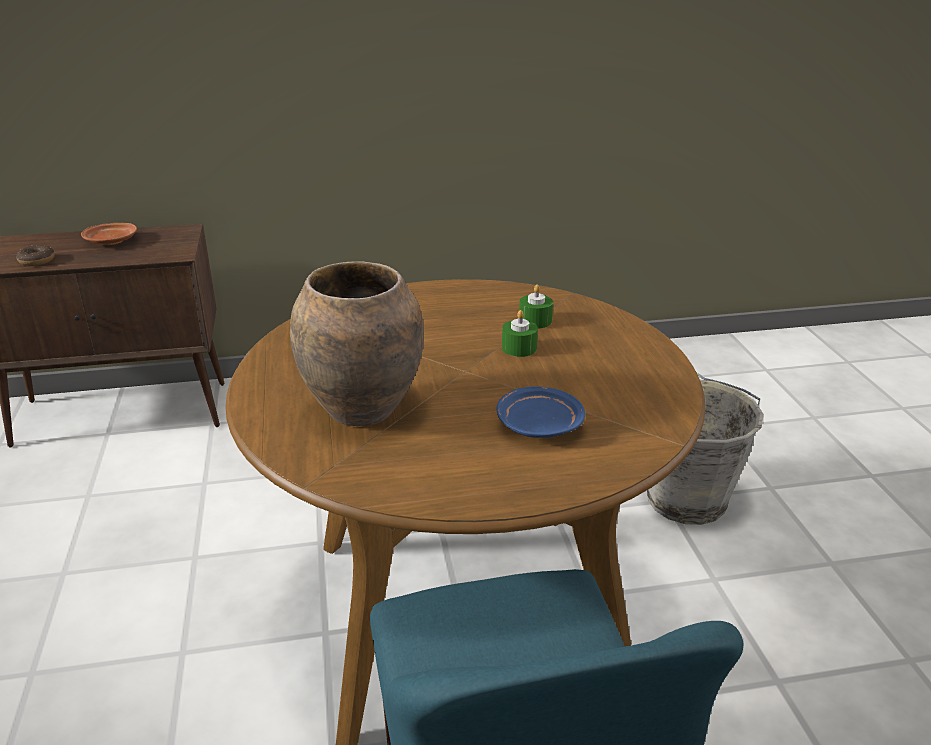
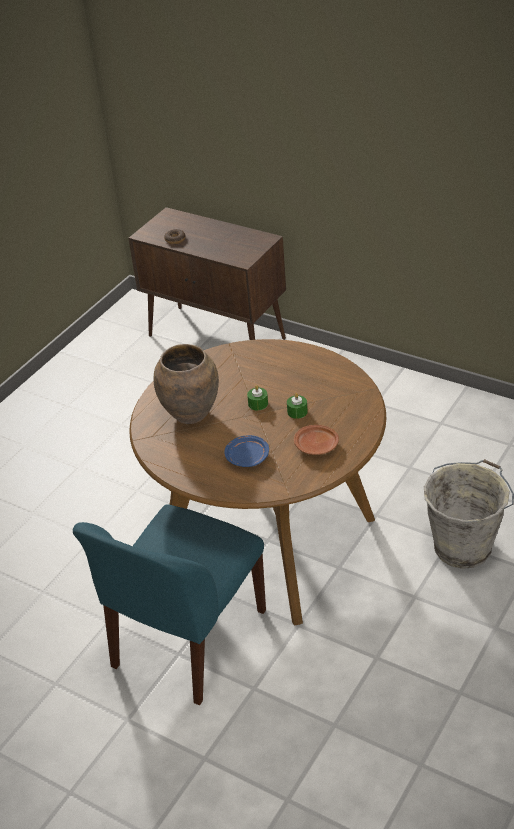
camera: 45 degrees right, 10 degrees up
(112, 241) = (222, 236): brown plate -> brown plate (317, 446)
(535, 321) = (329, 398): green candle -> green candle (258, 404)

